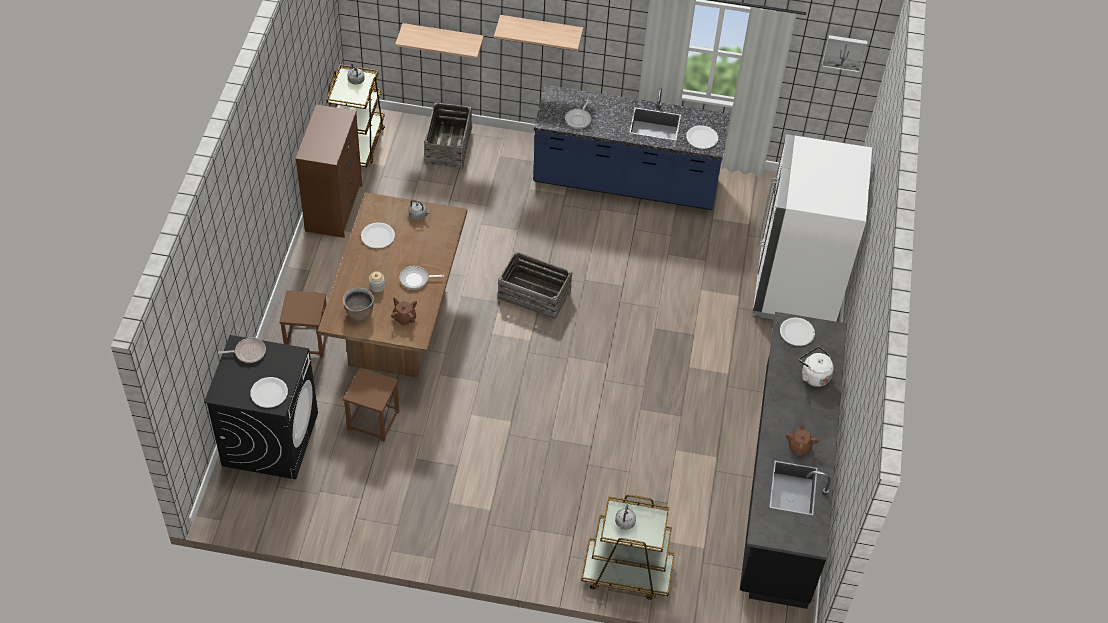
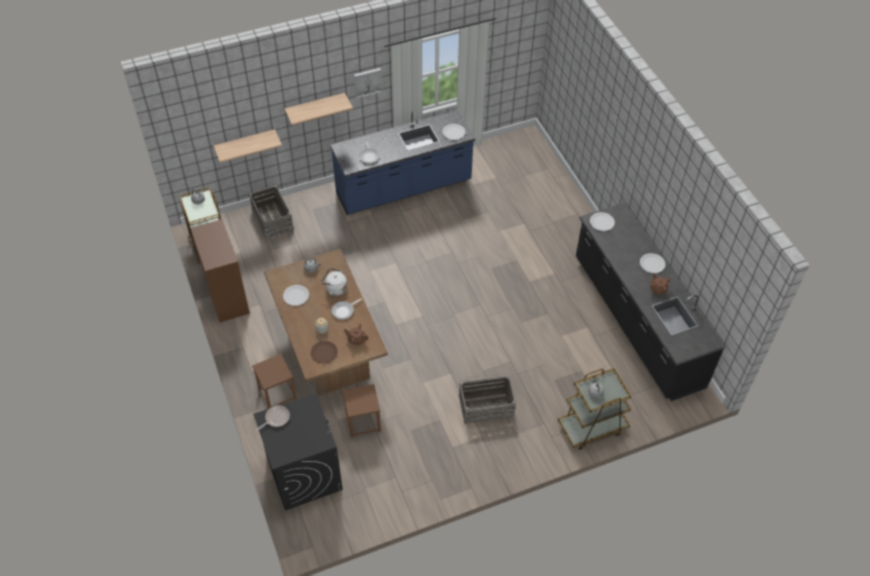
camera: 30 degrees left, 0 degrees up
(269, 393) = (313, 437): white plate -> white plate (652, 264)
(359, 313) = (324, 352): brown cooking pot -> brown plate
(534, 295) = (402, 286): crate -> crate (486, 406)
(796, 286) = (552, 201): white fridge -> none
(813, 375) = (631, 243): white kettle -> white kettle (335, 288)
(844, 52) = (519, 36): picture -> picture (367, 82)

